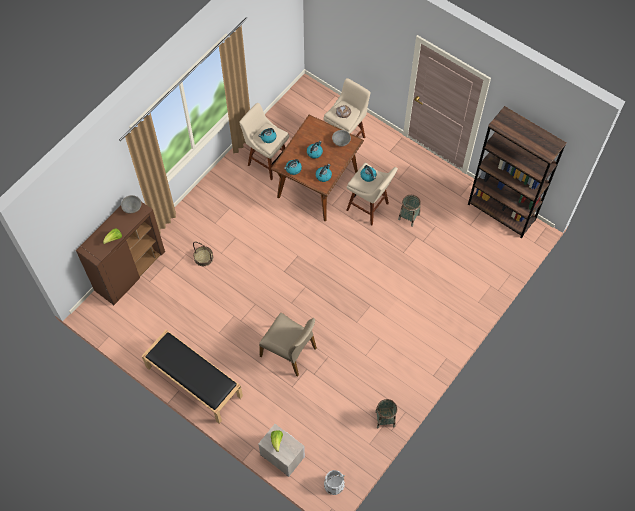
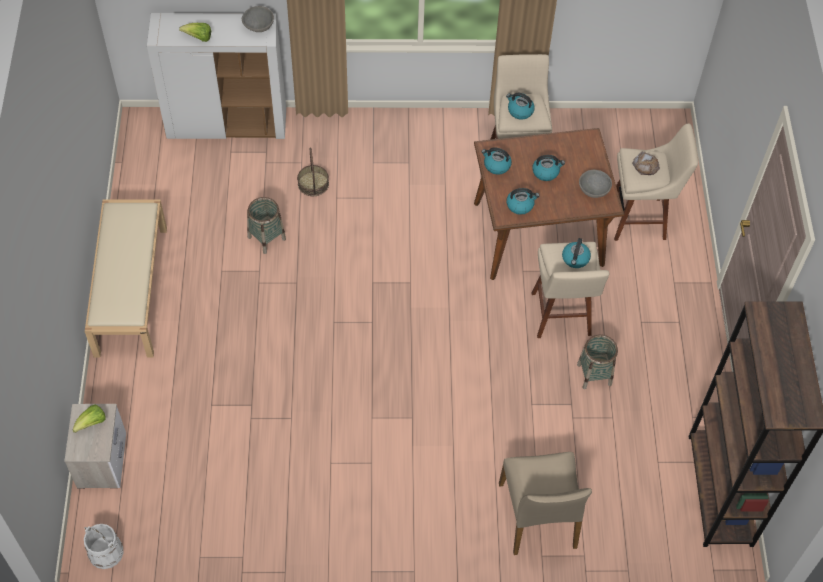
camera: 50 degrees right, 5 degrees down
(130, 271) = (227, 124): brown cabinet -> white cabinet
(193, 381) = (130, 289): black bench -> beige bench
(289, 351) = (260, 367): beige chair -> beige chair (539, 516)
(385, 419) = (253, 552): basket -> basket (266, 238)

